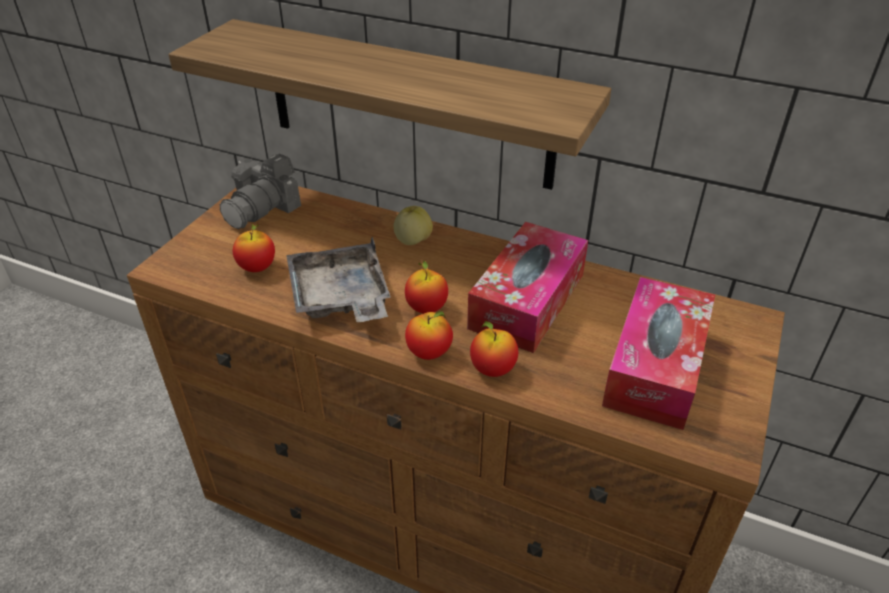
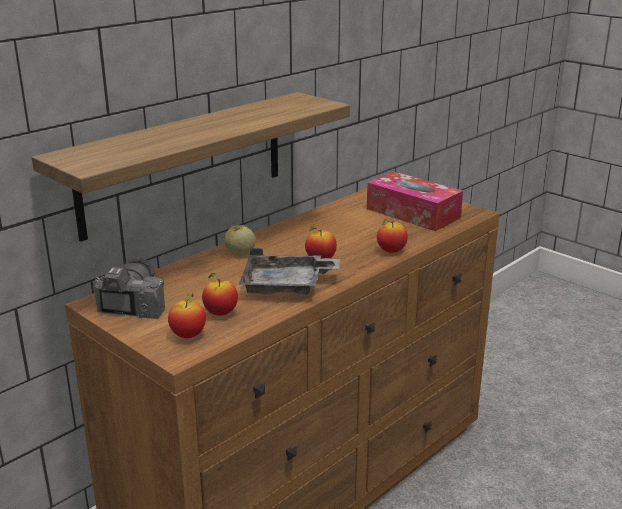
camera: 70 degrees left, 15 degrees down
(263, 208) = (132, 303): camera -> camera turned 135 degrees counterclockwise
(429, 353) = (365, 266): apple -> apple (188, 335)
(527, 301) = (336, 231): tissue box -> none

